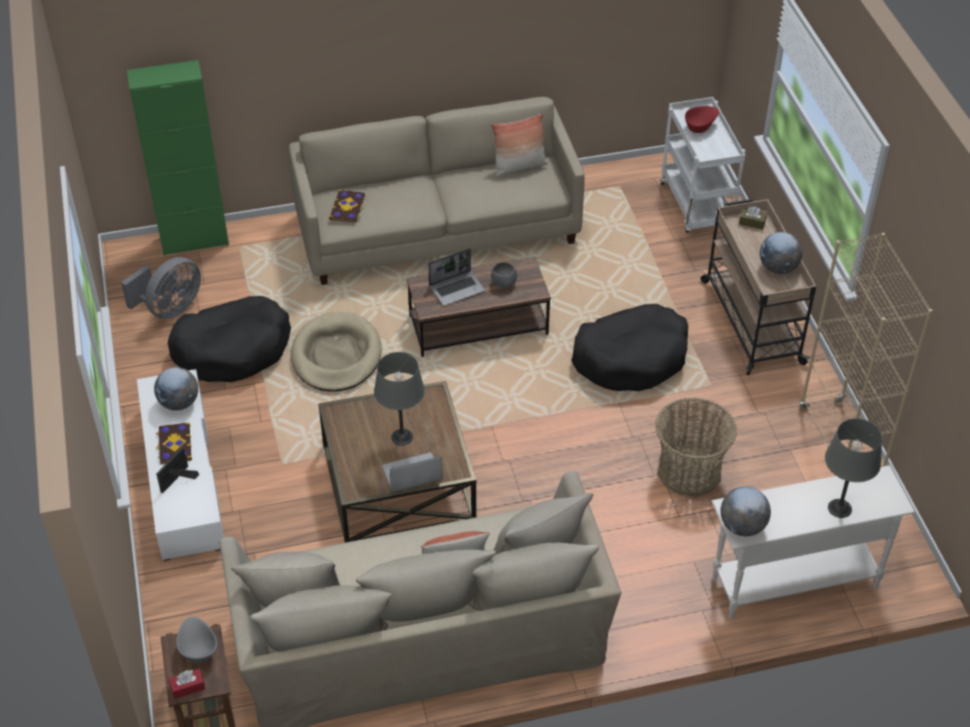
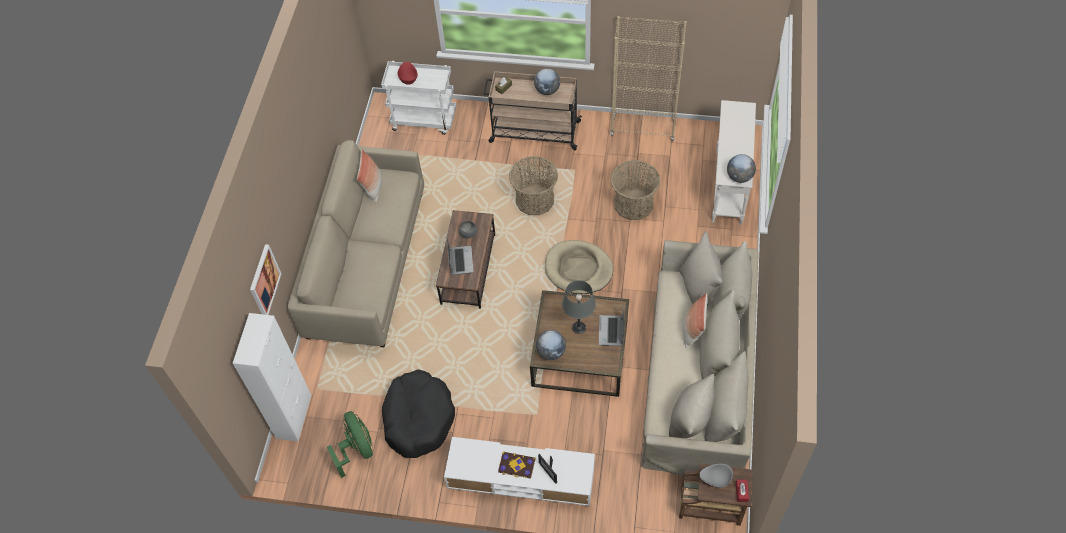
camera: 65 degrees left, 10 degrees up
(170, 309) = (357, 449): grey fan -> green fan
(179, 403) = (479, 454): globe -> globe (551, 352)
(194, 240) = (294, 416): green cabinet -> white cabinet
(264, 70) = (264, 281): none -> picture
(336, 356) = (455, 357): beige dog bed -> beige dog bed (578, 269)
(348, 207) = (359, 296): book -> none
(631, 358) = (535, 200): black dog bed -> basket
(839, 508) = (743, 132): grey table lamp -> none

